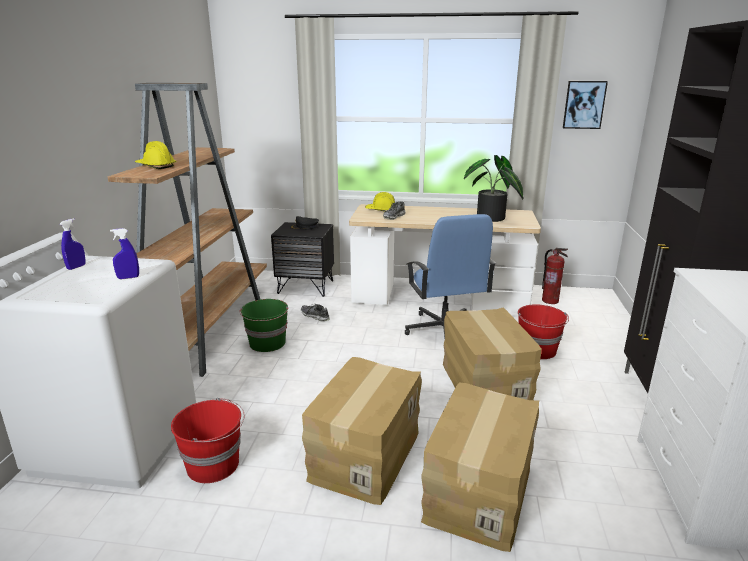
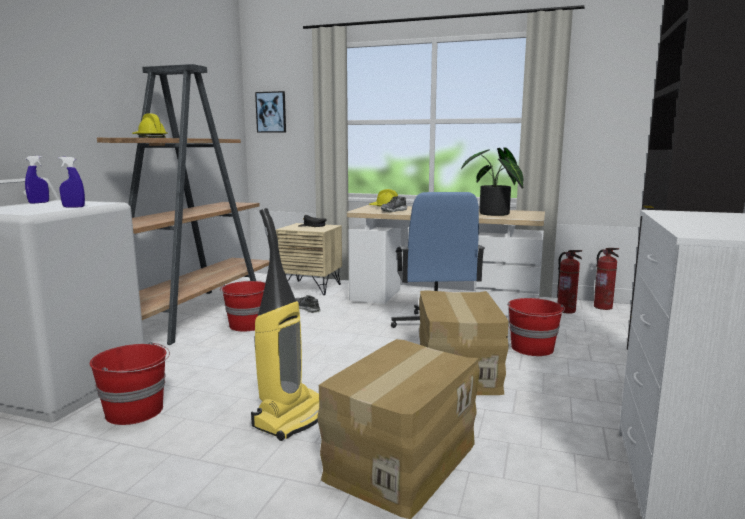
camera: 10 degrees right, 10 degrees down
(267, 343) = (247, 325): green bucket -> red bucket
(306, 287) = (311, 287): black nightstand -> beige nightstand
(364, 455) = (292, 417): cardboard box -> vacuum cleaner
(579, 294) = (603, 307): none -> fire extinguisher
(584, 105) = (598, 101): picture -> picture (271, 112)

